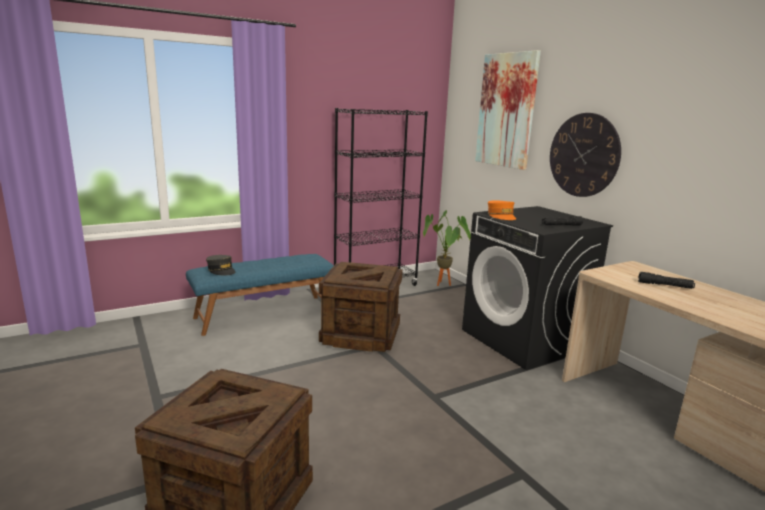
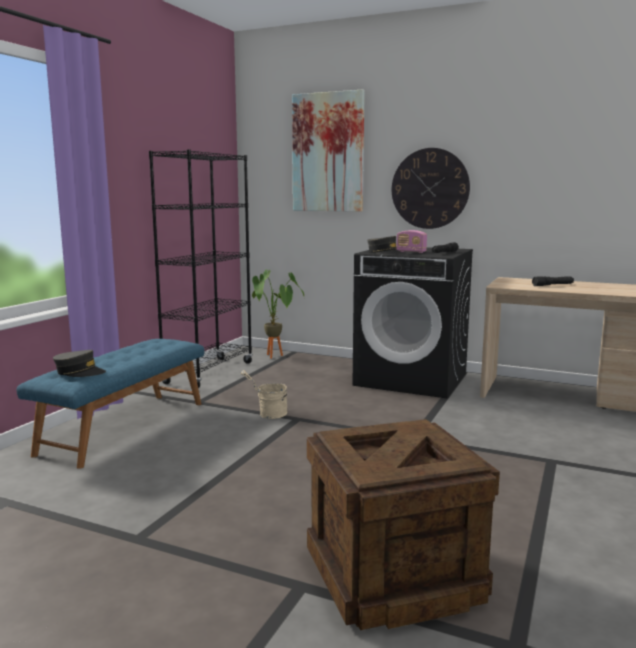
camera: 35 degrees left, 5 degrees down
(360, 335) = (268, 414): crate -> beige bucket
(501, 216) = (384, 253): orange cap -> grey cap
(530, 219) = (411, 252): none -> radio

